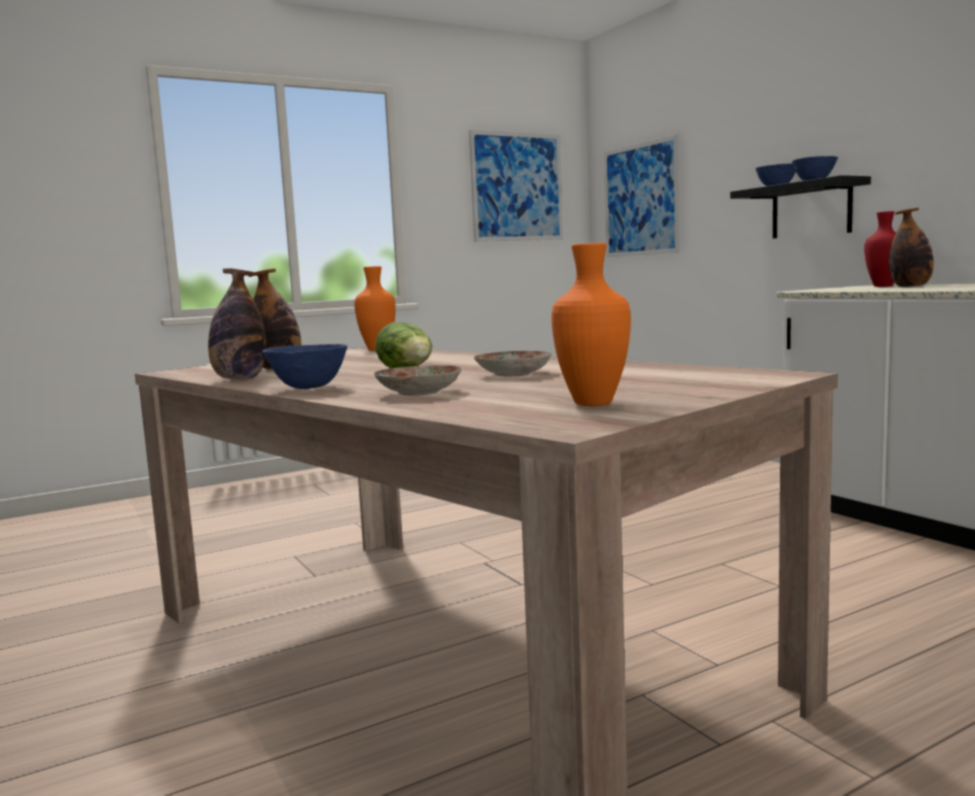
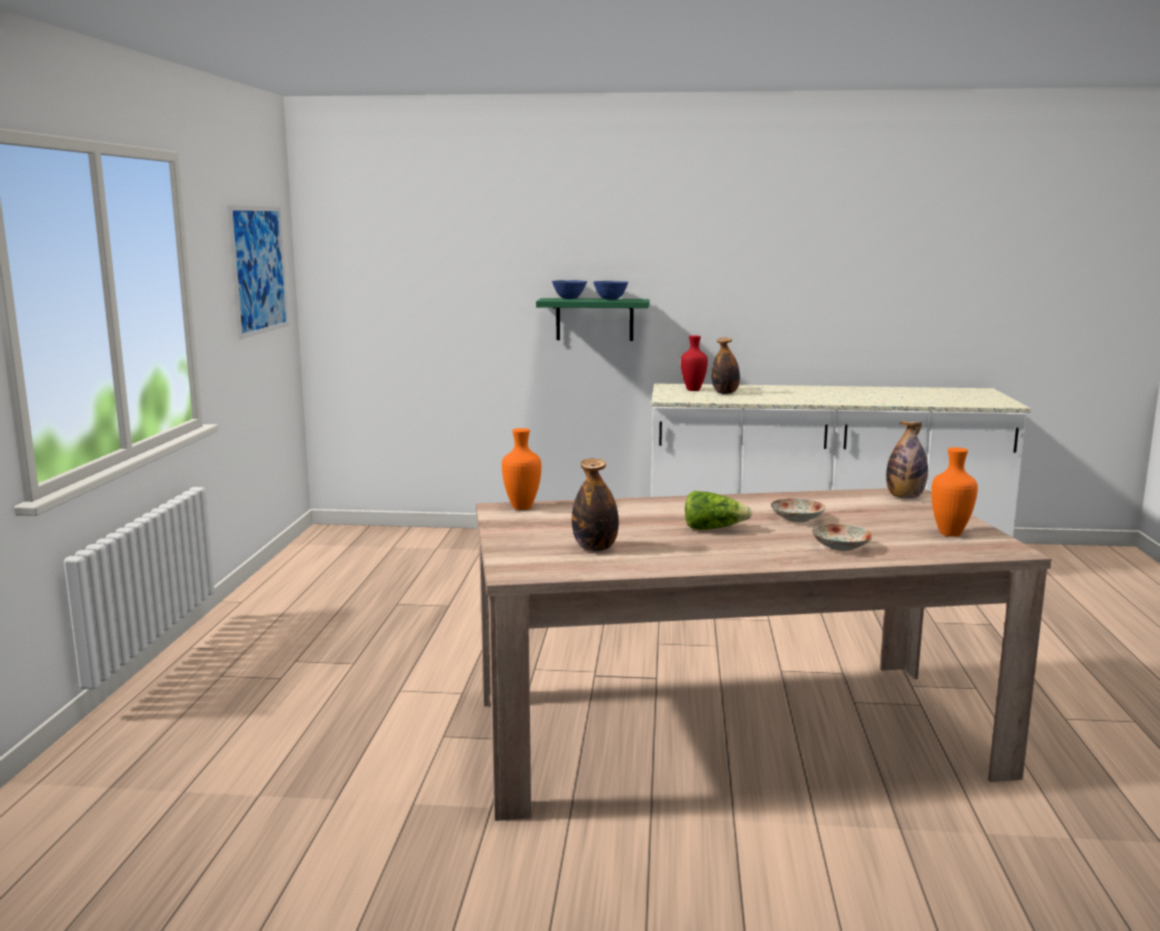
camera: 55 degrees left, 5 degrees up
(239, 379) = (649, 566): bottle -> bottle (905, 497)
(308, 388) = (756, 560): blue bowl -> none
(641, 200) = (385, 288): picture -> none
(811, 210) = (594, 319): black shelf -> green shelf

